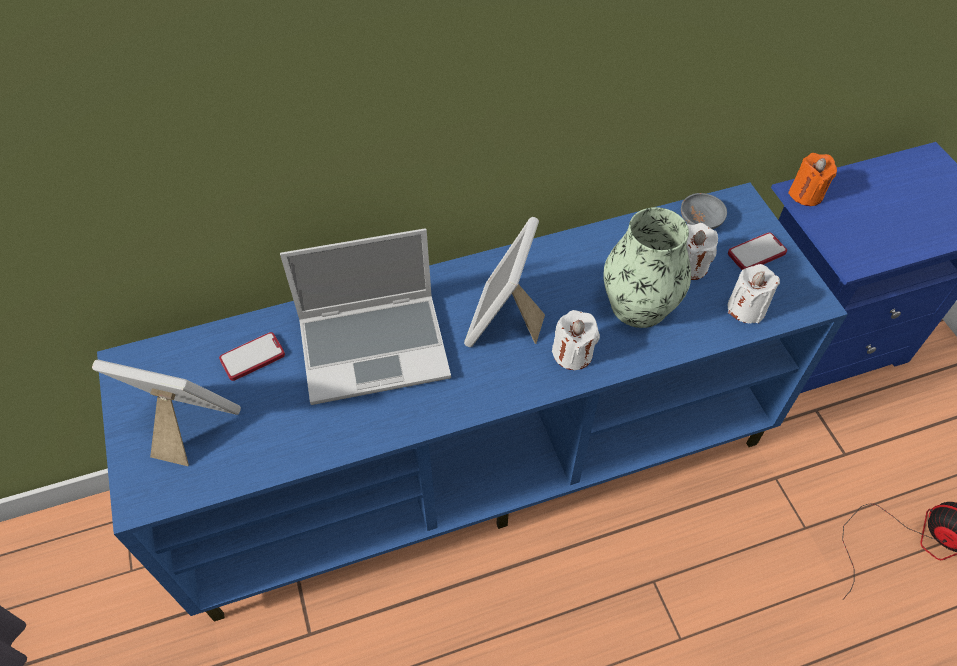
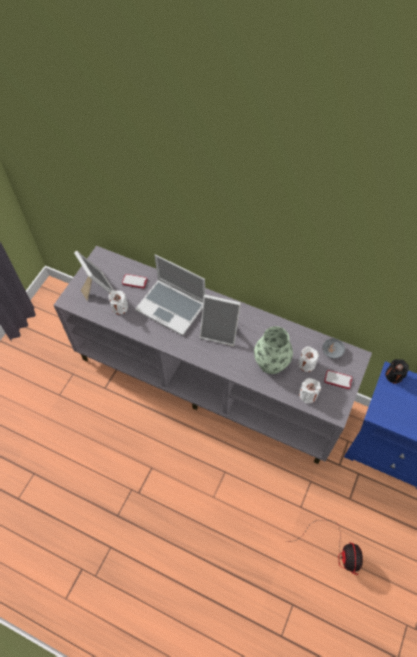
camera: 45 degrees right, 5 degrees up
(479, 461) = (210, 381): blue tv stand -> grey tv stand
(504, 322) = (220, 331): picture frame -> picture frame turned 135 degrees counterclockwise
(572, 354) = (229, 360): white candle -> white candle (119, 307)
(806, 194) = (394, 375): orange candle -> black candle

